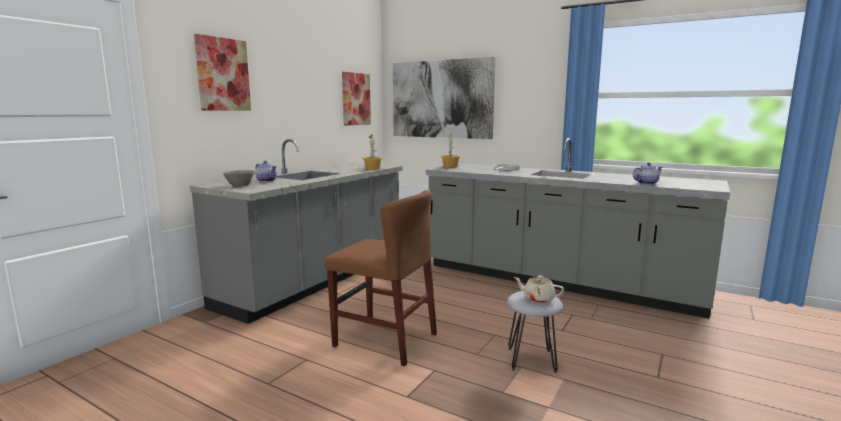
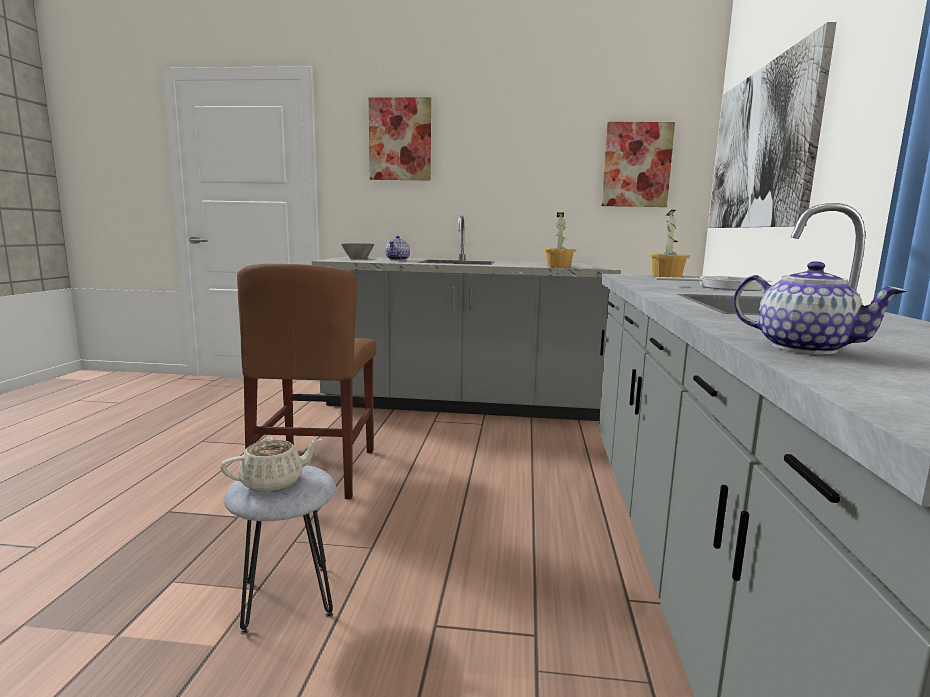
camera: 65 degrees right, 0 degrees up
(538, 299) = (273, 483): beige teapot -> beige teapot turned 60 degrees clockwise

